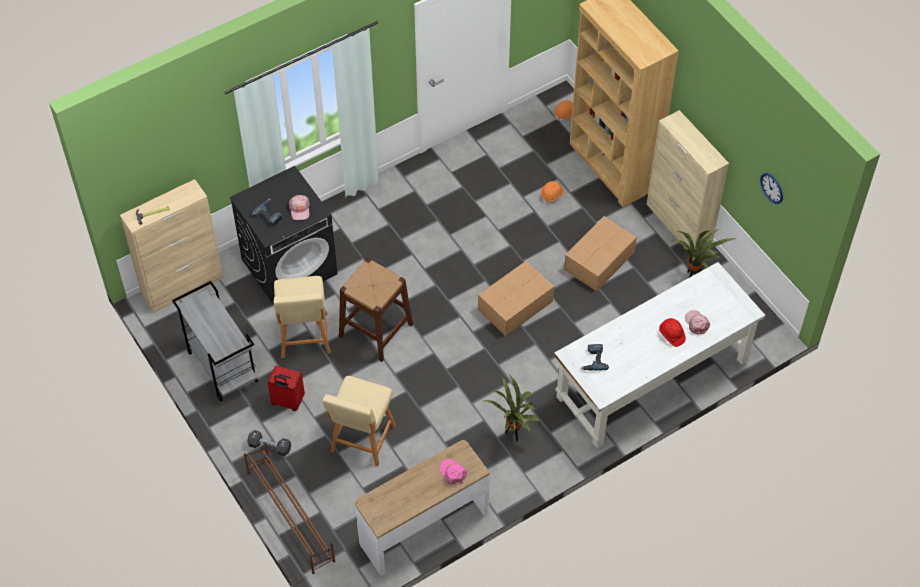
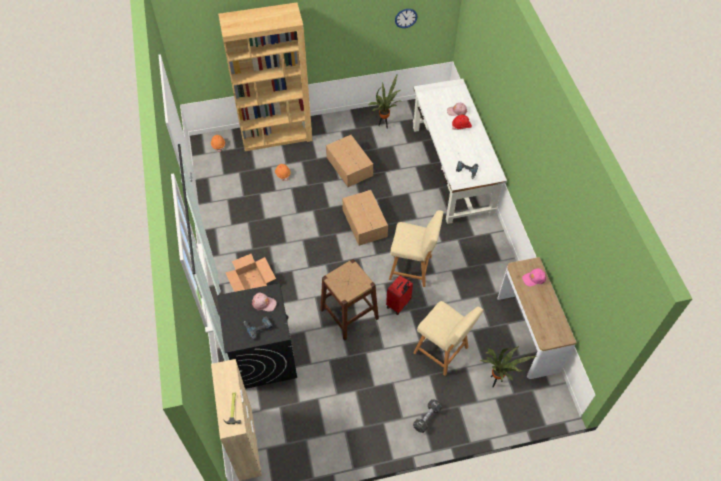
camera: 70 degrees left, 0 degrees up
(221, 366) = (338, 434): grey cart -> none
(287, 402) = (390, 393): red suitcase -> red suitcase (398, 304)
(290, 515) = (493, 420): brown shoe rack -> none
(304, 338) = (336, 364): beige stool -> beige stool (413, 268)
(379, 221) = (252, 282): none -> cardboard box
(513, 435) = (469, 257): potted plant -> potted plant (496, 382)
(679, 225) = (341, 118): beige cabinet -> none

